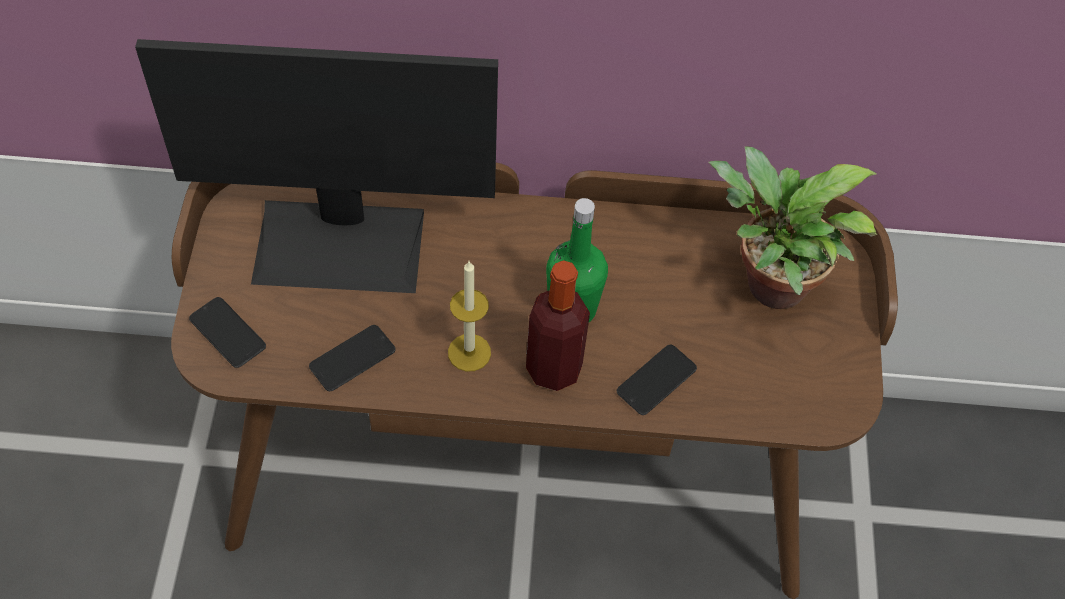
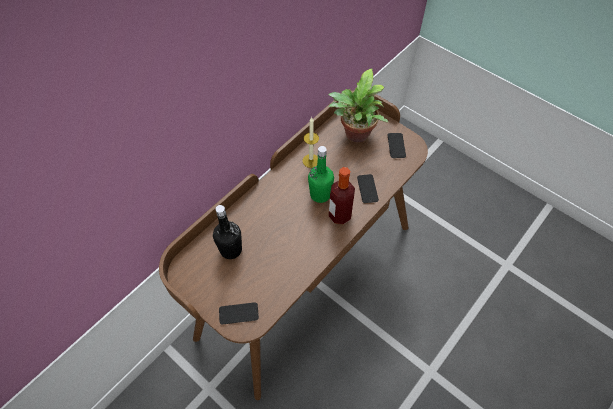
camera: 50 degrees left, 0 degrees up
(341, 243) = (231, 250): monitor -> black bottle
(352, 358) = (285, 276): phone -> phone (396, 146)
(469, 352) = (313, 236): candle -> candle (311, 161)

